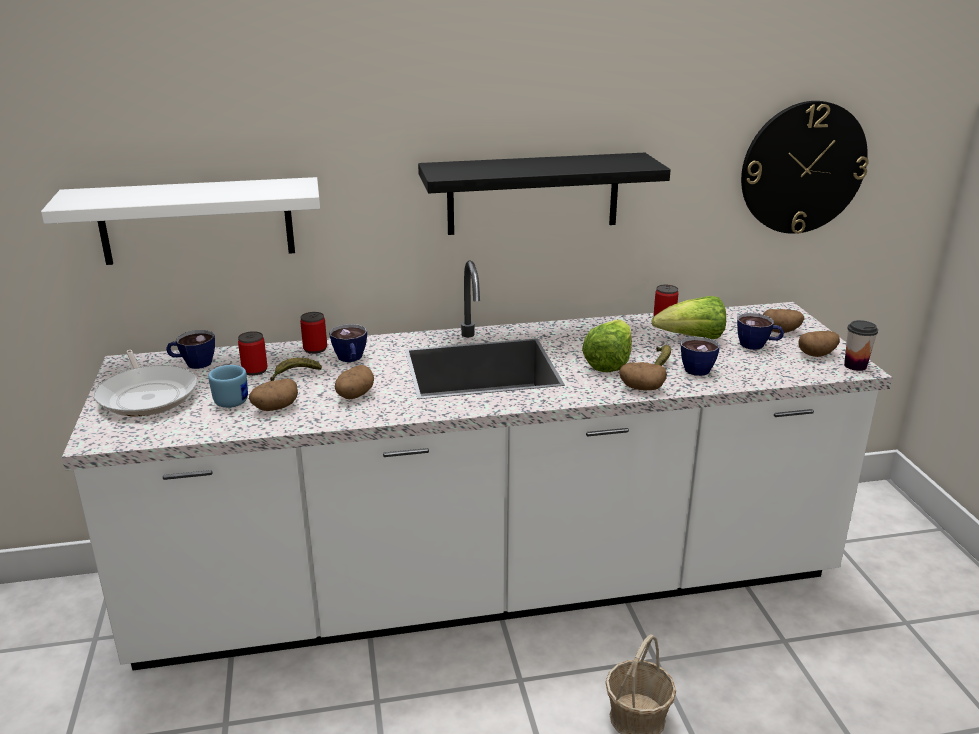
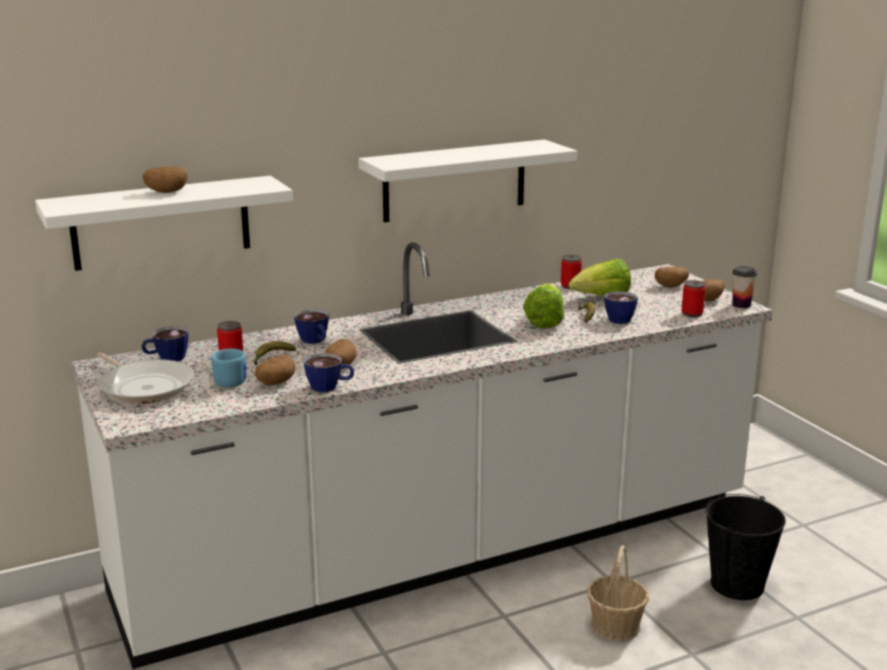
camera: 15 degrees left, 5 degrees down
(315, 349) = (275, 336): can -> can (692, 313)
(533, 193) = (454, 180): black shelf -> white shelf
(641, 388) = (582, 337): potato -> potato (166, 192)
(757, 345) = (658, 298): cup -> cup (330, 387)
(800, 690) = (737, 584): none -> black bucket
(803, 168) = (668, 146): wall clock -> none

